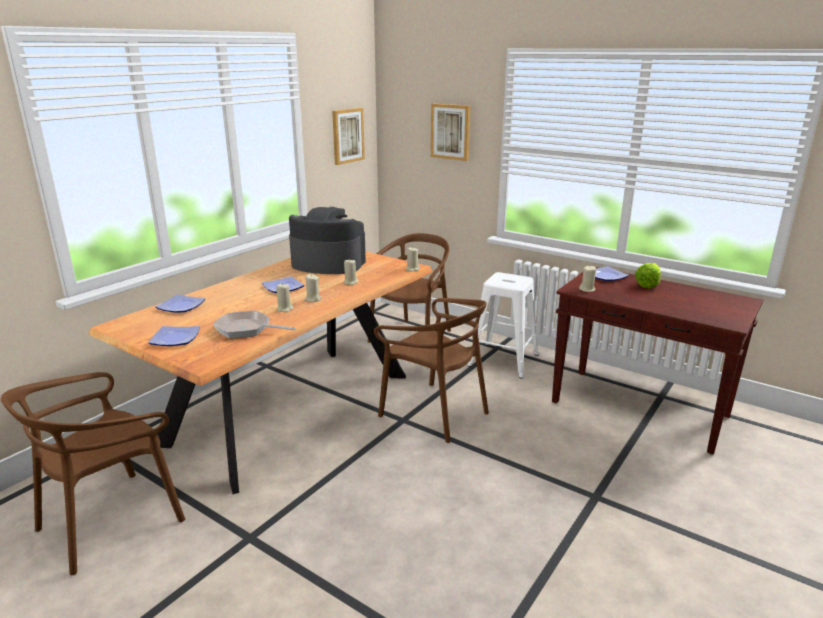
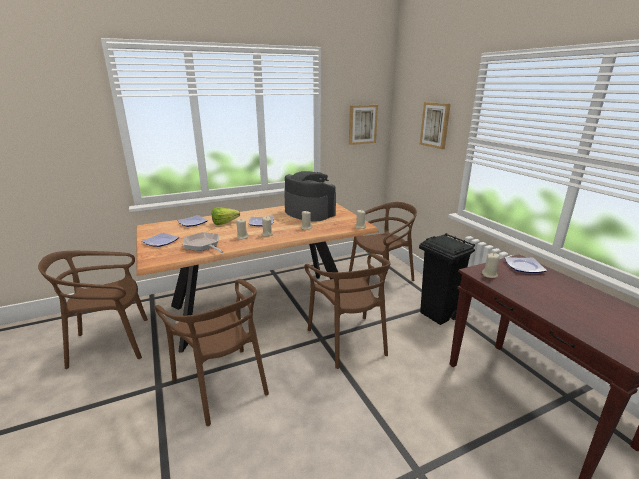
camera: 30 degrees right, 0 degrees up
(333, 504) = (222, 384): none -> brown chair
(504, 360) = (438, 315): white stool -> black trash can
(649, 284) = (565, 284): lettuce -> lettuce (227, 223)

